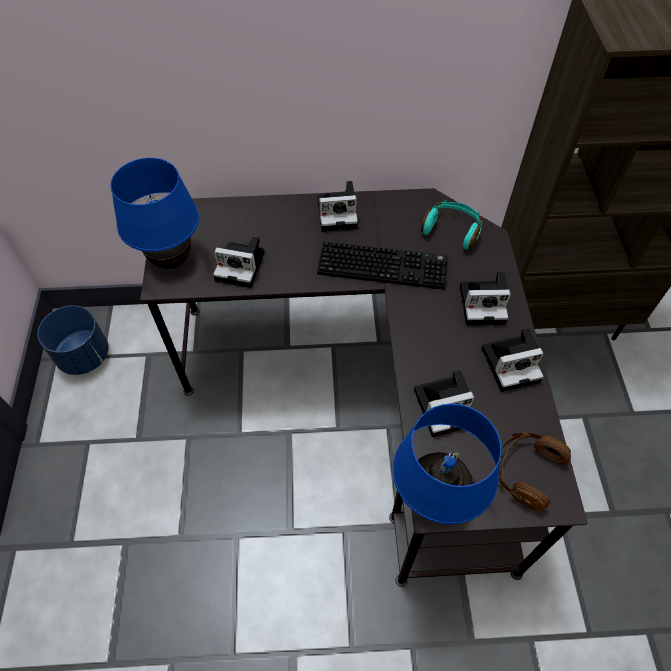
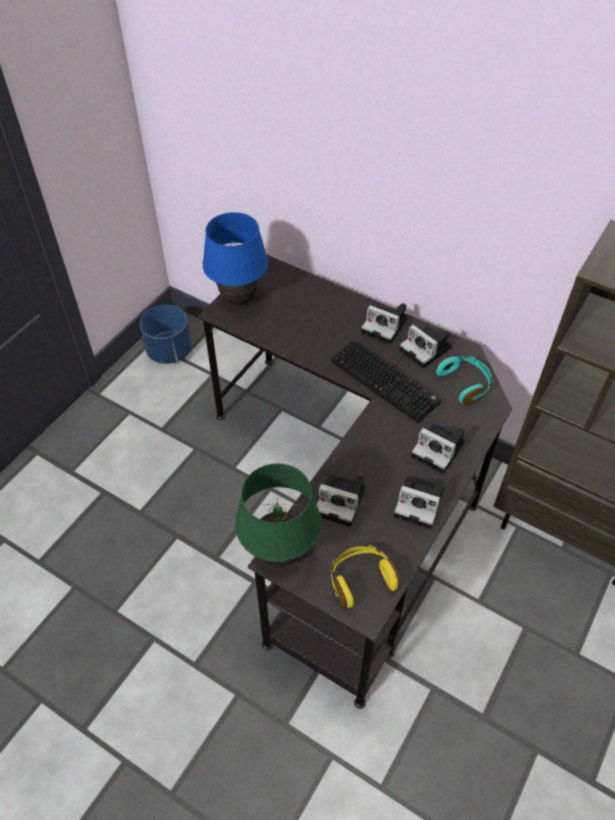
camera: 35 degrees right, 5 degrees down
(242, 266) = (283, 328): camera -> camera (427, 350)
(434, 498) = (280, 553): blue table lamp -> green table lamp
(525, 471) = (361, 579): brown headphones -> yellow headphones

